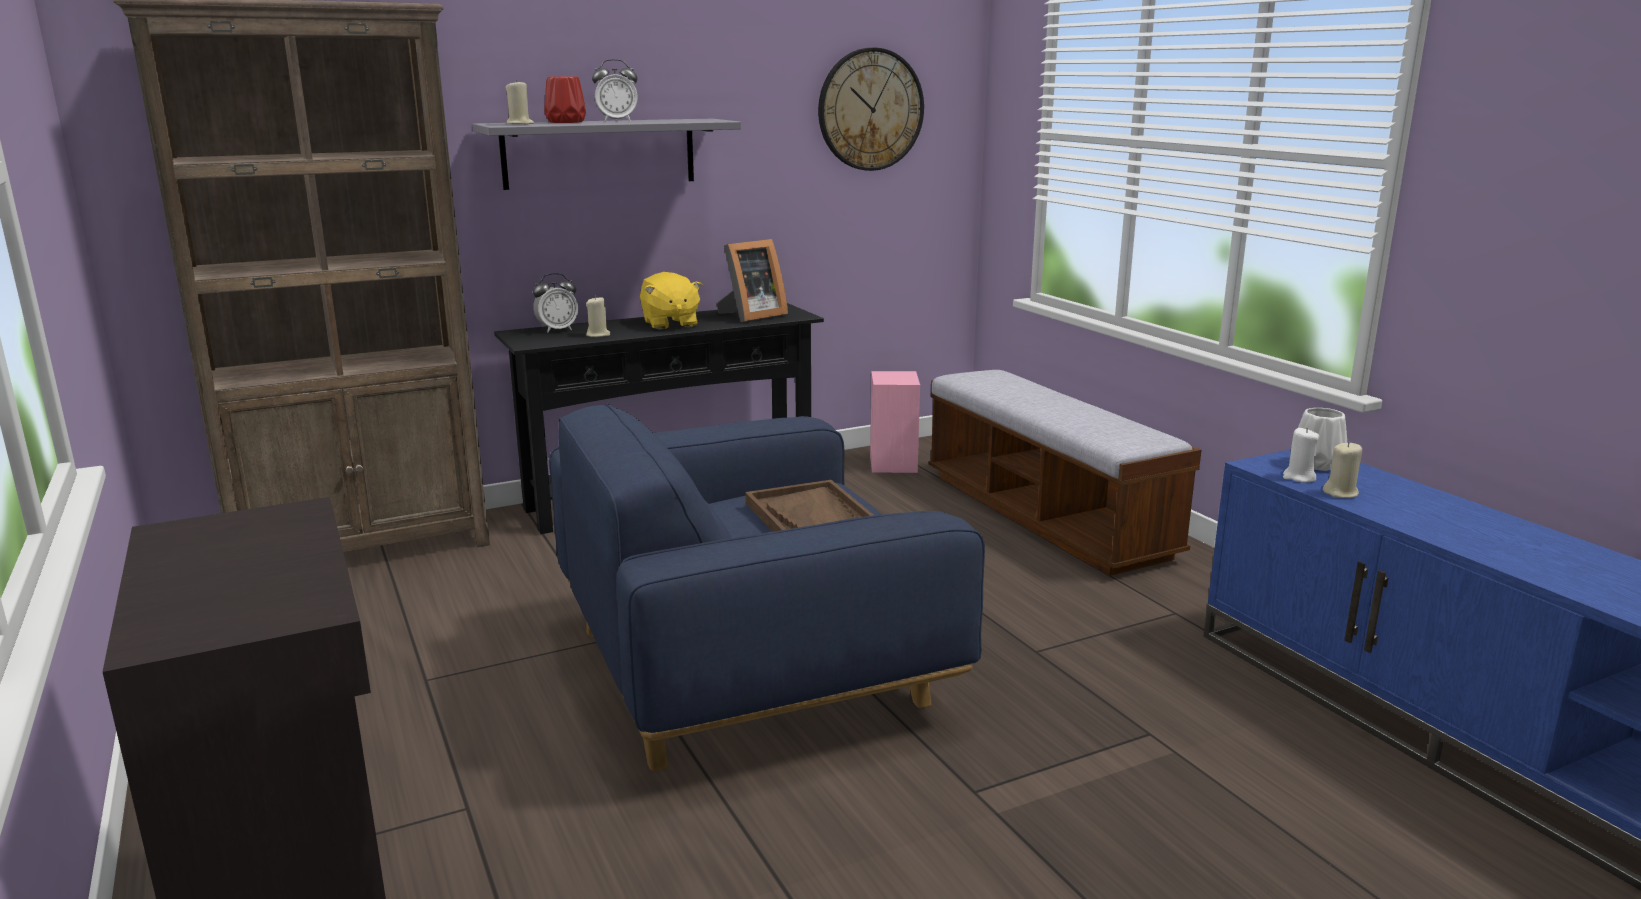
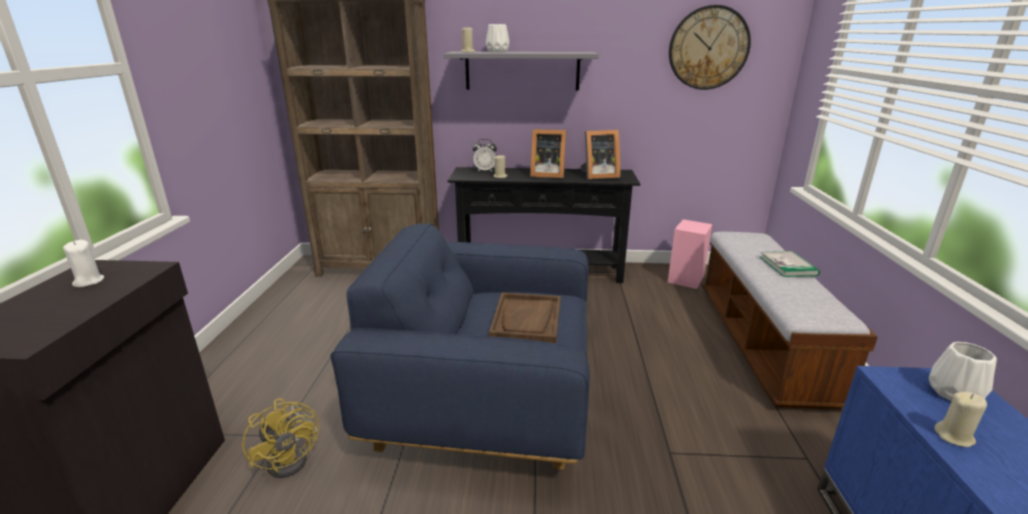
camera: 30 degrees right, 5 degrees up
(527, 821) = (293, 457): none -> yellow fan
(565, 122) = (497, 51): red vase -> white vase
(617, 121) = (527, 52): alarm clock -> none
(670, 324) = (546, 175): yellow plush toy -> picture frame
(1060, 398) = (788, 266): none -> book
(1299, 477) = (920, 404): white candle -> white candle (88, 281)

